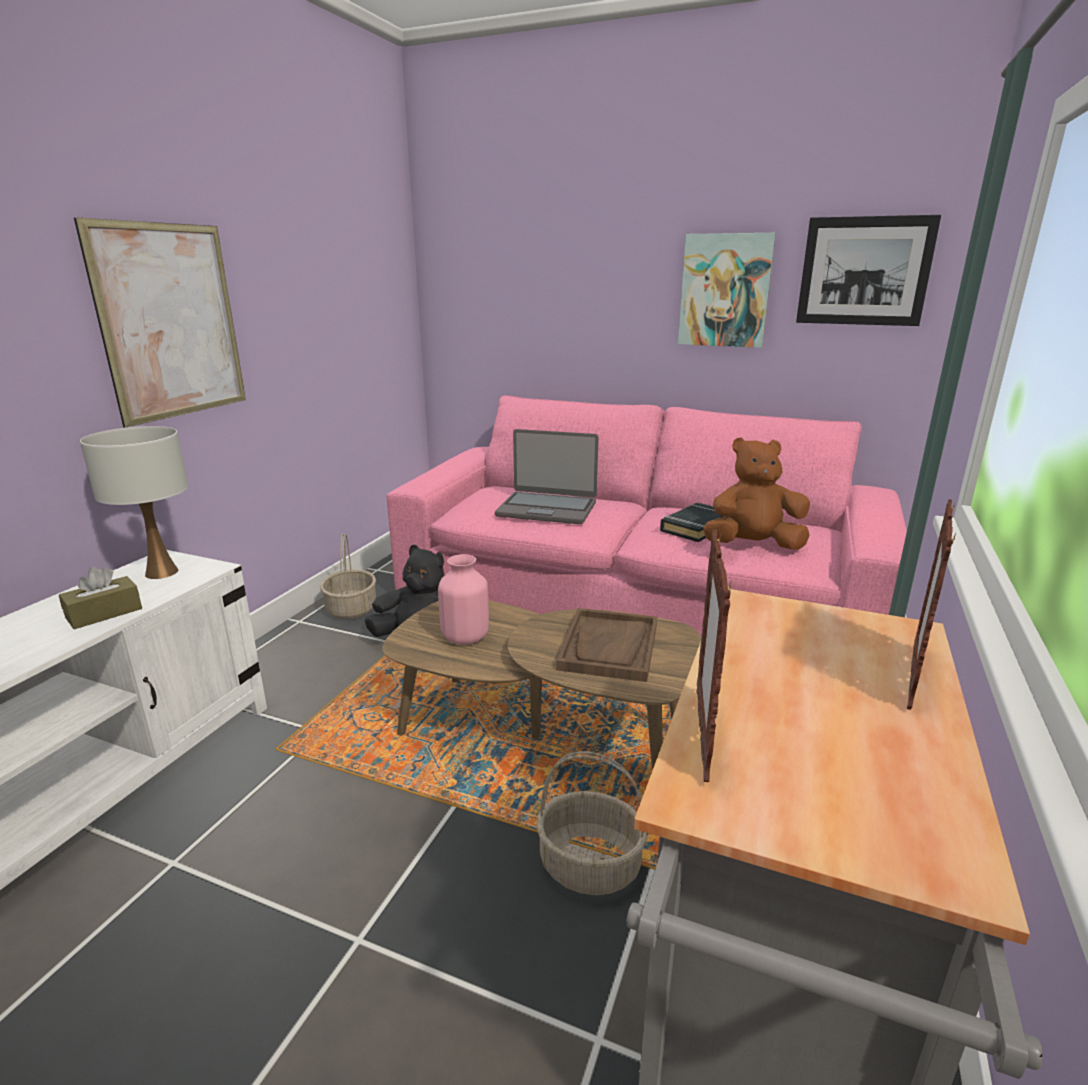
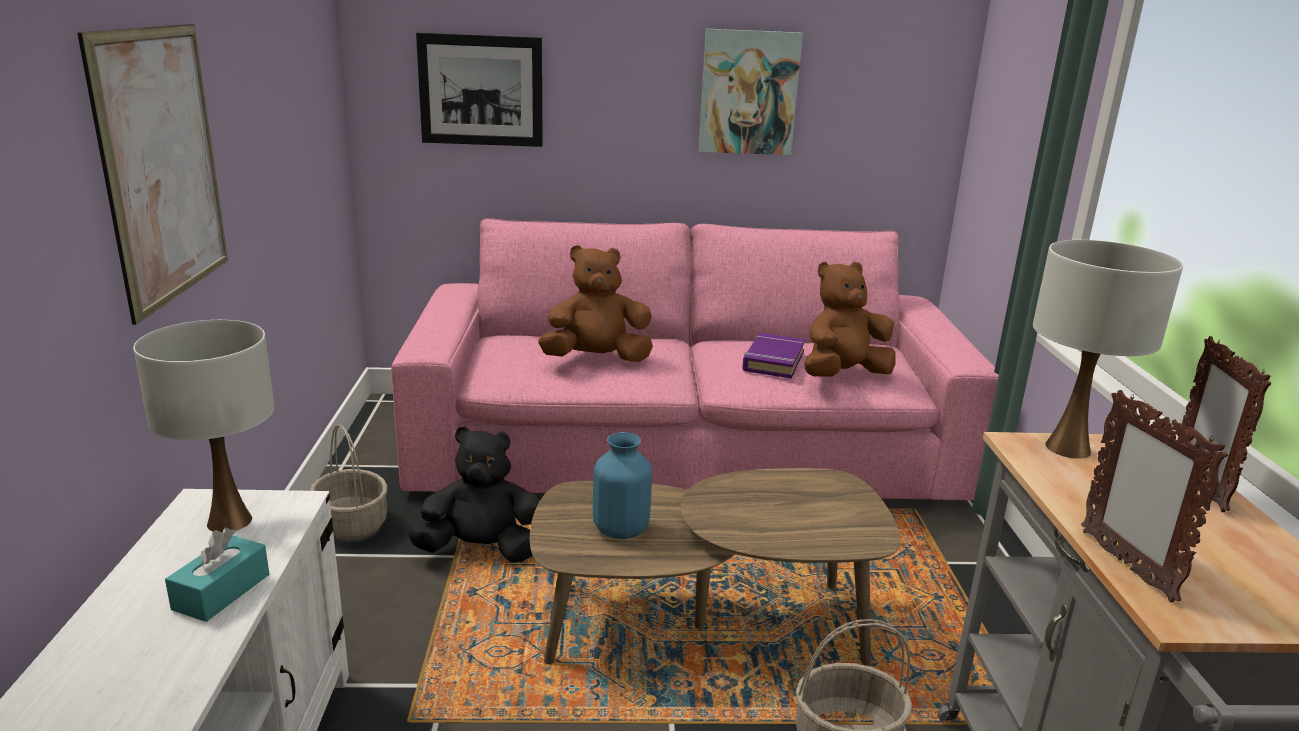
camera: 25 degrees left, 0 degrees up
(104, 613) = (221, 592): brown tissue box -> turquoise tissue box
(466, 637) = (621, 529): pink vase -> blue vase
(547, 509) = (596, 359): laptop -> brown plush toy
(609, 647) = (792, 509): brown tray -> none
(696, 527) = (773, 361): black book -> purple book
(794, 615) = (1067, 448): none -> white table lamp
(864, 271) = (889, 76): picture -> picture (481, 90)

